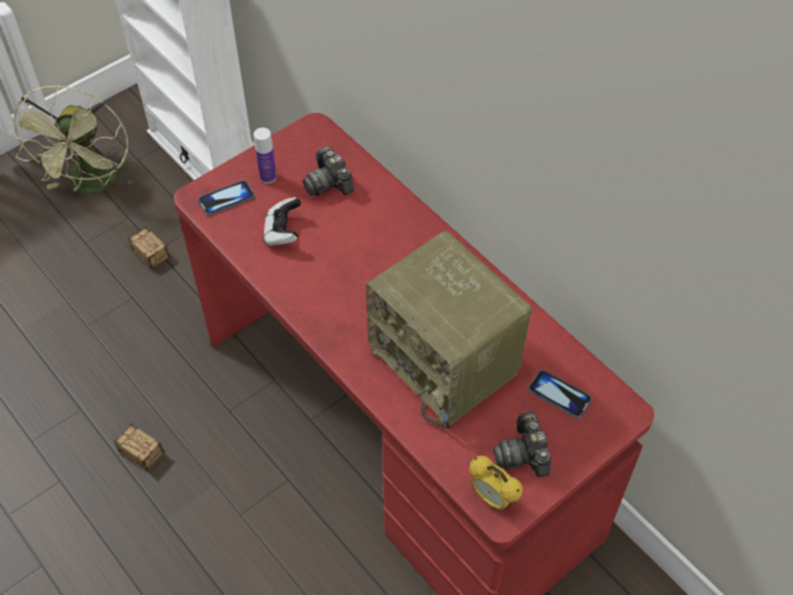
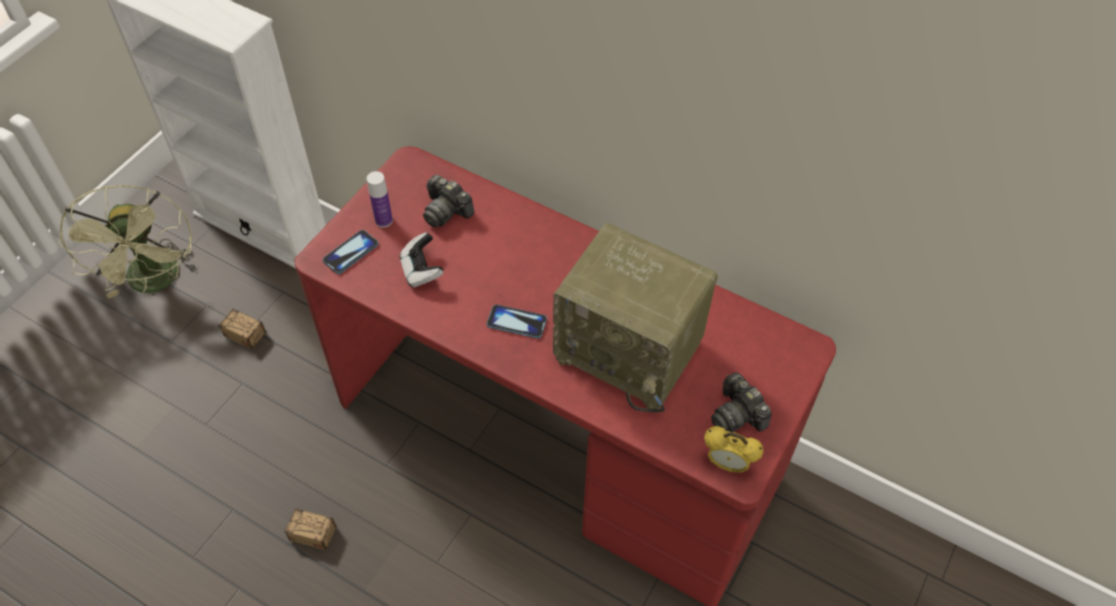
camera: 20 degrees left, 0 degrees up
(559, 394) = (745, 350): phone -> phone (516, 322)

